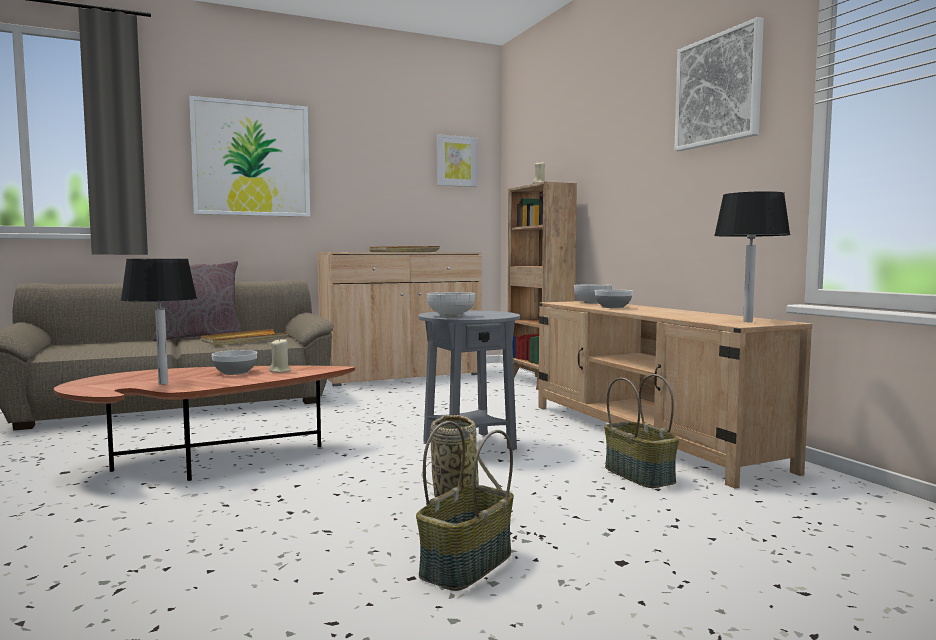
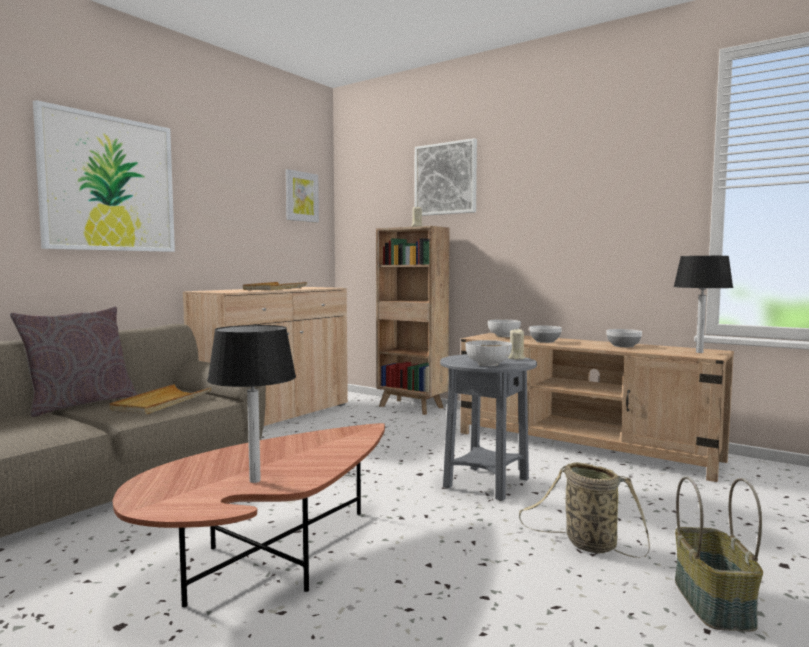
camera: 30 degrees left, 0 degrees up
(235, 372) = (289, 450): bowl -> bowl (624, 346)
(280, 371) = (331, 440): beige candle -> beige candle (516, 358)
(640, 475) = (648, 484): basket -> none
(718, 90) = (615, 166): picture -> picture (445, 179)

